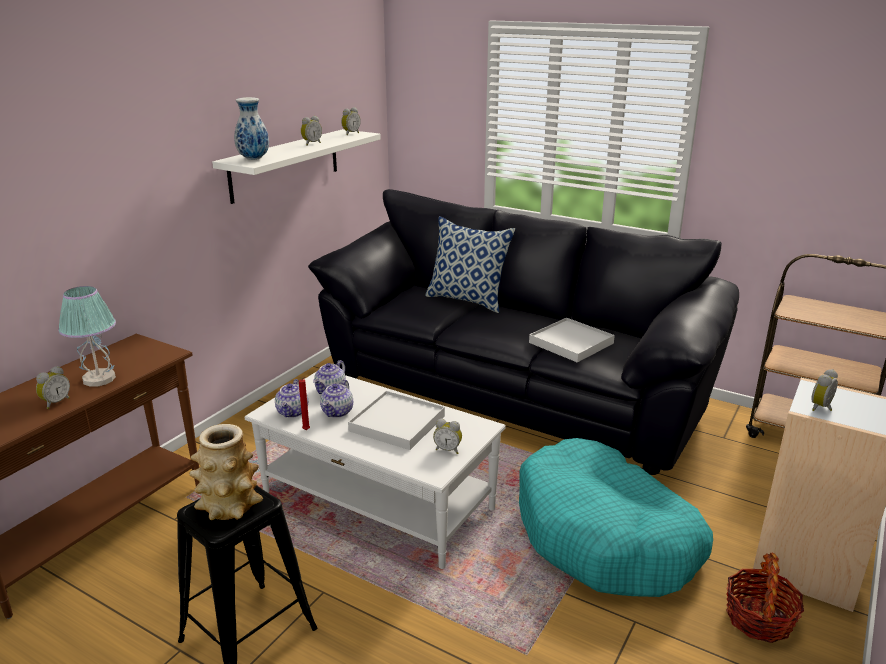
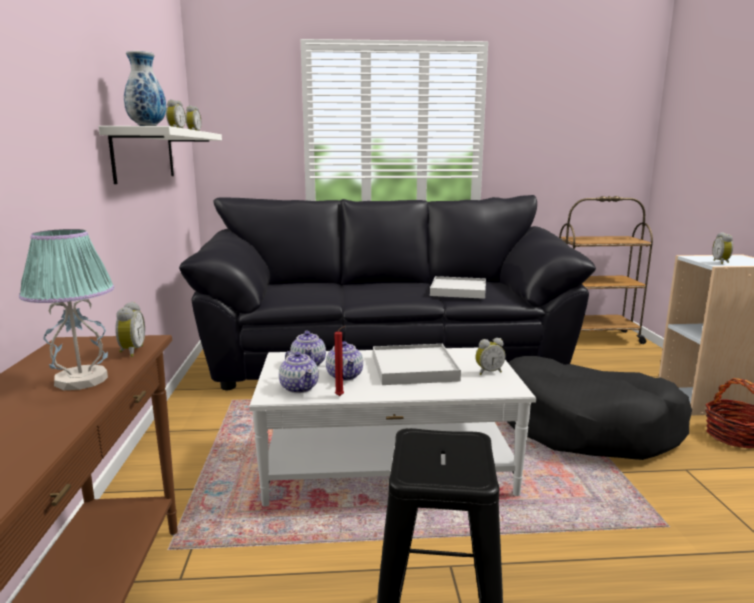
camera: 35 degrees left, 10 degrees down
(55, 402) = (49, 417): alarm clock -> alarm clock (130, 352)
(229, 506) = (443, 455): vase -> none
(468, 300) = (334, 283): pillow -> none
(605, 536) = (584, 426): turquoise dog bed -> black dog bed

